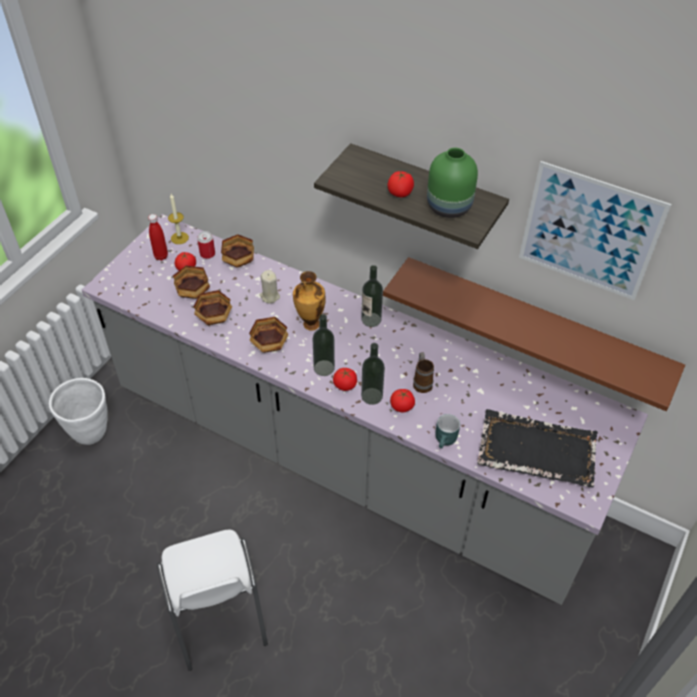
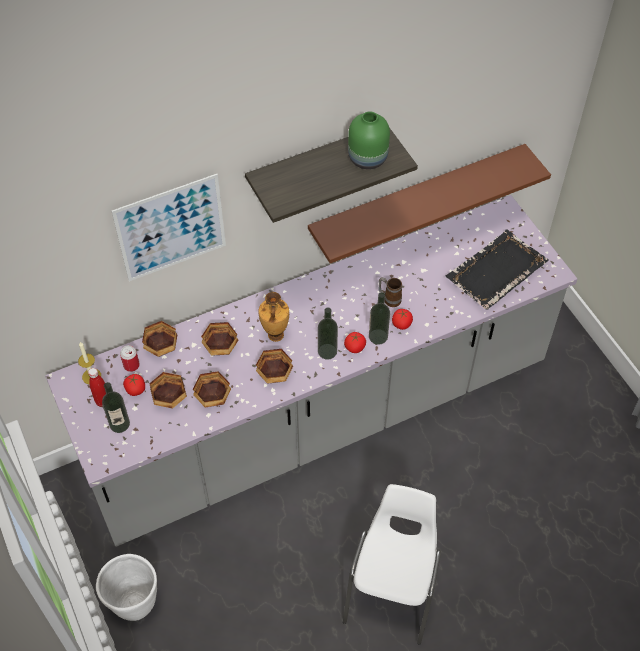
camera: 55 degrees left, 5 degrees up
(217, 614) = (393, 590): white chair -> white chair turned 90 degrees counterclockwise
(269, 296) = (221, 347): beige candle -> bowl
(371, 319) = (303, 294): bottle -> bottle (119, 424)
(400, 193) = (329, 176): tomato -> none
(446, 441) = (451, 316): turquoise mug -> none
(589, 232) = (448, 104): picture -> picture (171, 228)

